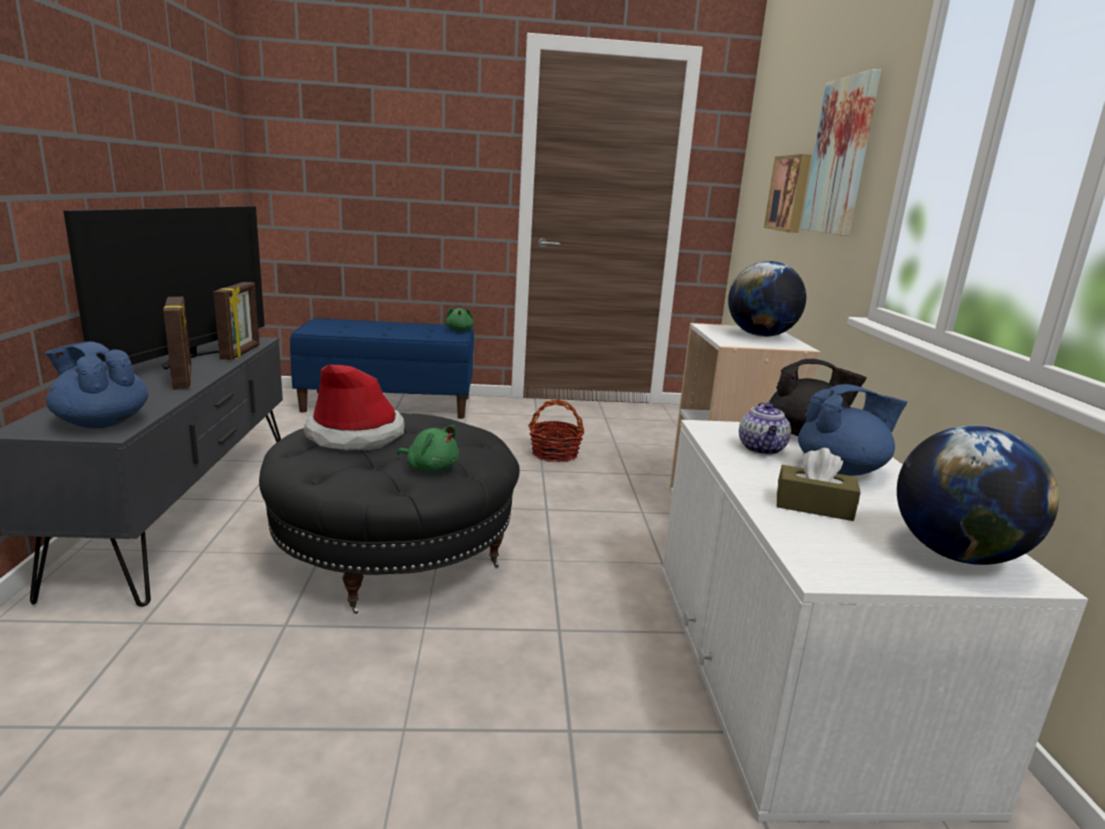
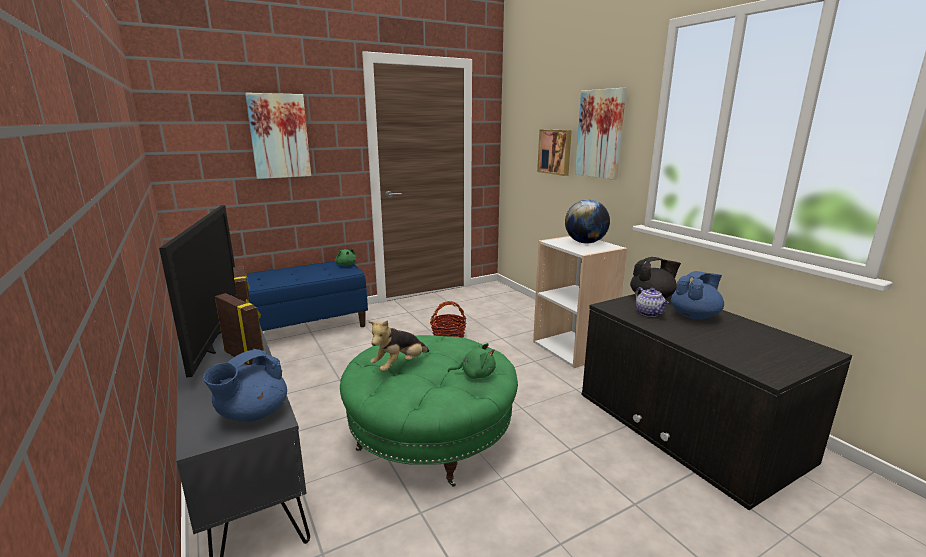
camera: 25 degrees left, 0 degrees up
(101, 422) = (252, 414): blue teapot -> blue teapot turned 60 degrees counterclockwise
(355, 435) = (399, 365): hat -> plush toy
(395, 553) = (431, 437): black ottoman -> green ottoman
(400, 145) = (279, 136): none -> picture
(795, 669) = (688, 426): white cabinet -> black cabinet
(813, 506) = (715, 341): brown tissue box -> none
(955, 555) = (792, 349): globe -> none

